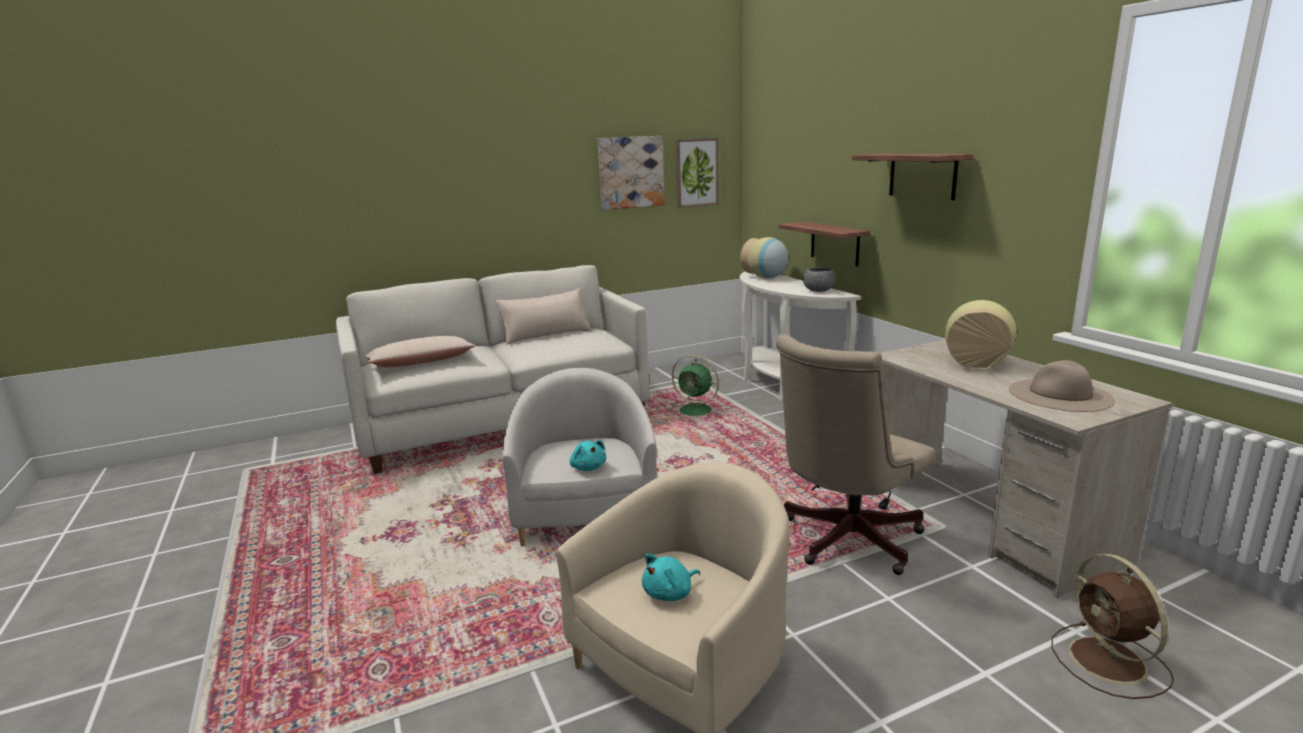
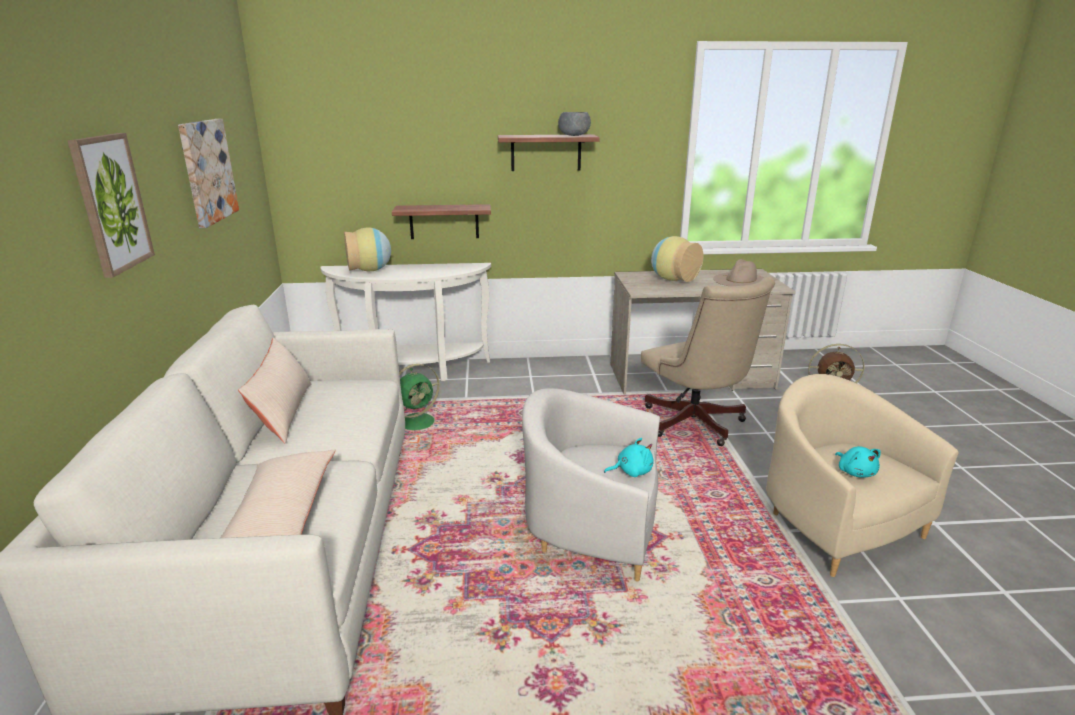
camera: 70 degrees left, 5 degrees up
(696, 172) = (243, 164): picture -> picture (111, 203)
(819, 291) = (454, 267): grey bowl -> grey bowl (574, 135)

